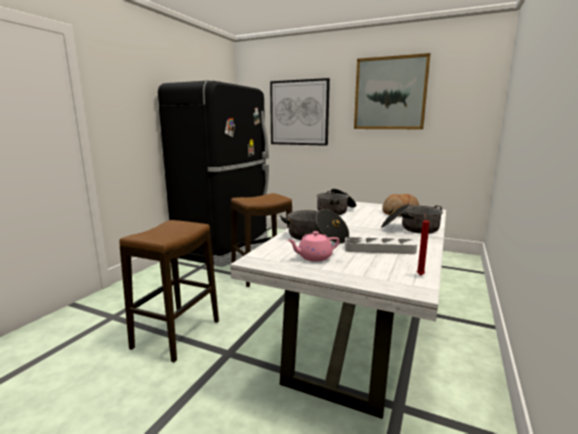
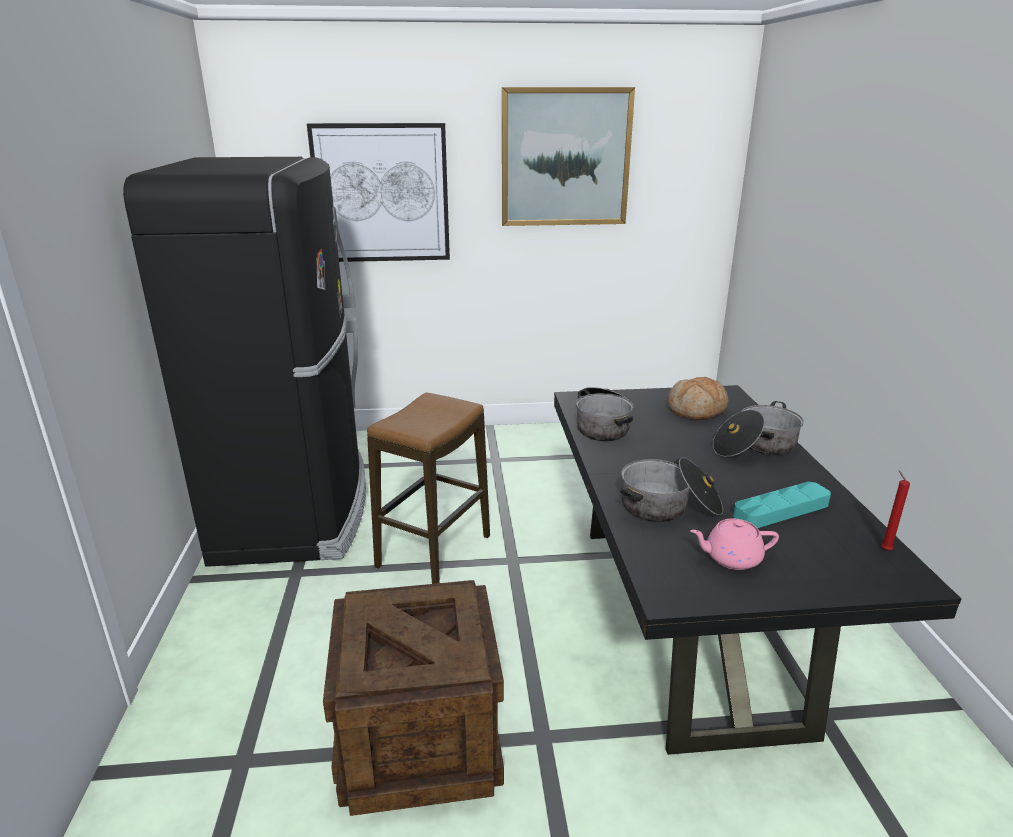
camera: 30 degrees left, 10 degrees up
(177, 334) = (418, 741): stool -> crate
(314, 257) = (731, 558): pink teapot -> pink teapot turned 45 degrees clockwise
(358, 335) = (686, 622): white dining table -> black dining table
(379, 249) = (781, 510): white tray -> turquoise tray

